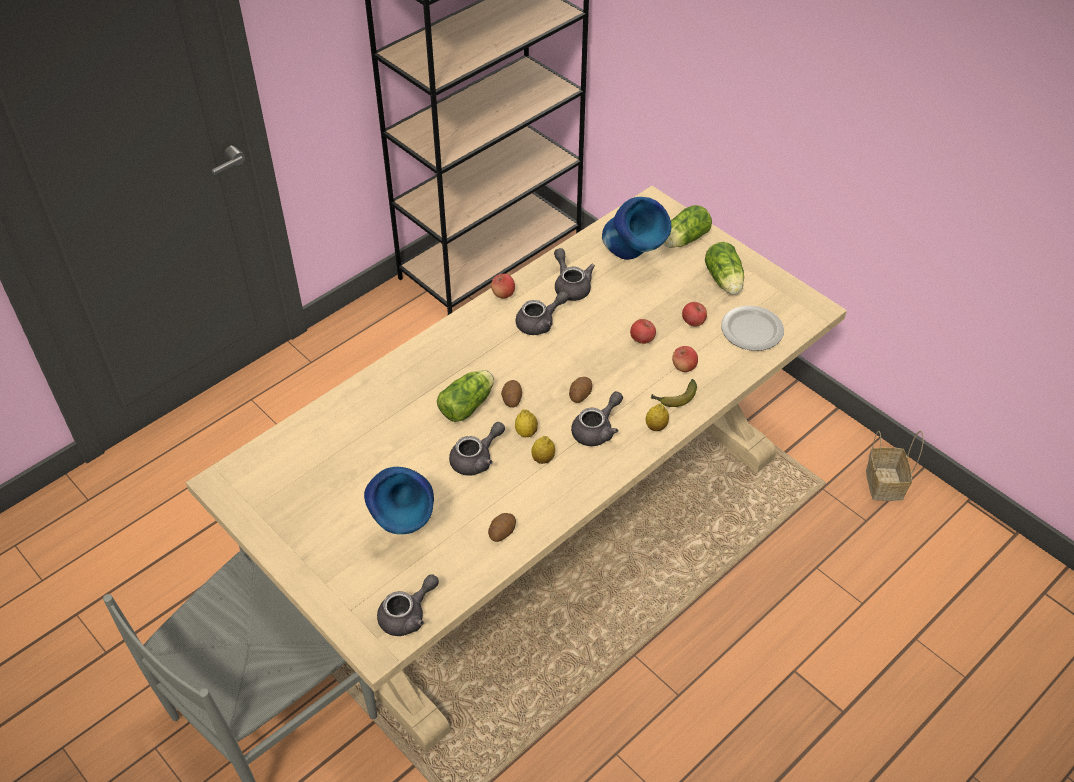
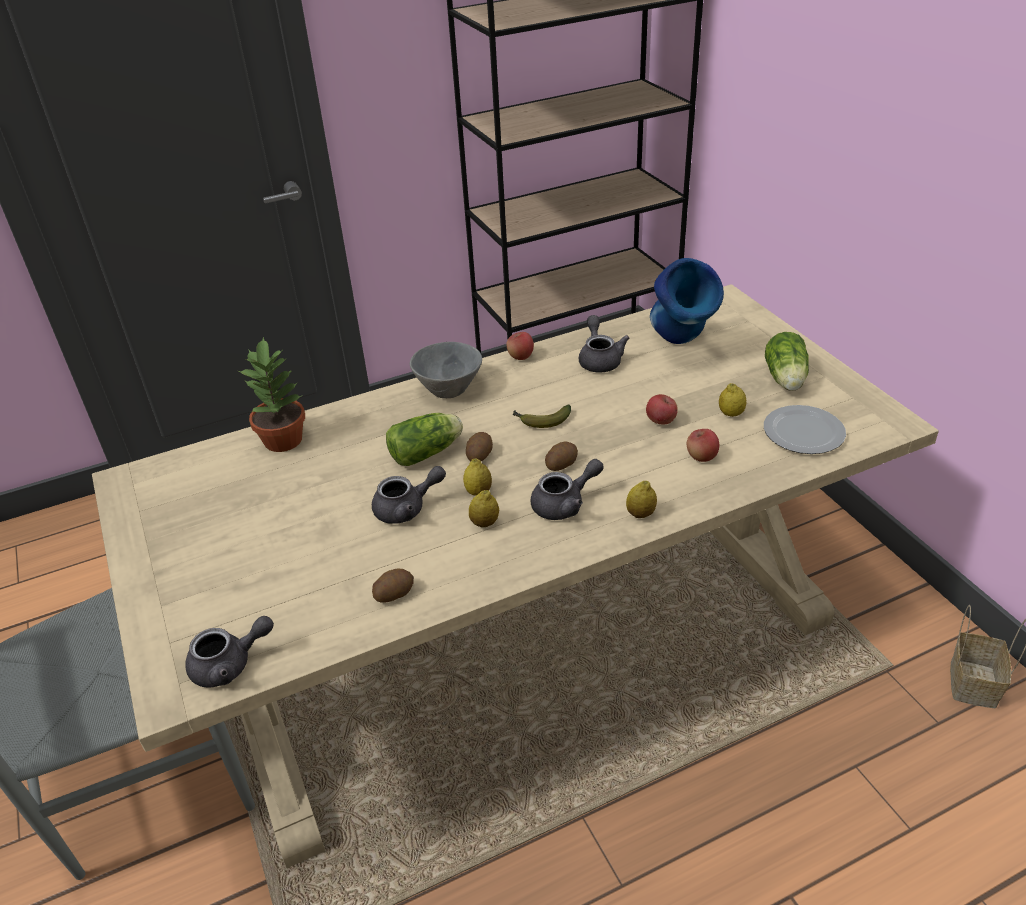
camera: 20 degrees right, 10 degrees down
(340, 416) = (284, 440): none -> potted plant
(407, 529) = (286, 567): blue vase -> none
(458, 337) = (451, 388): none -> grey bowl
(540, 323) = (548, 388): grey teapot -> none
(674, 398) = (676, 487): banana -> banana (541, 421)
(683, 240) = (748, 335): lettuce -> none
(693, 322) = (731, 414): apple -> lemon

